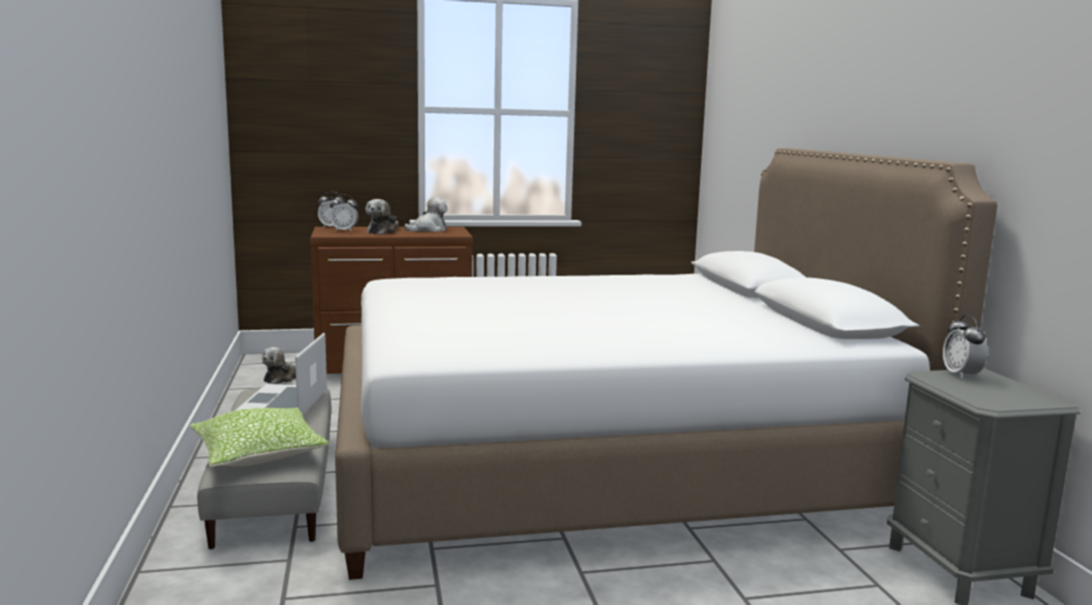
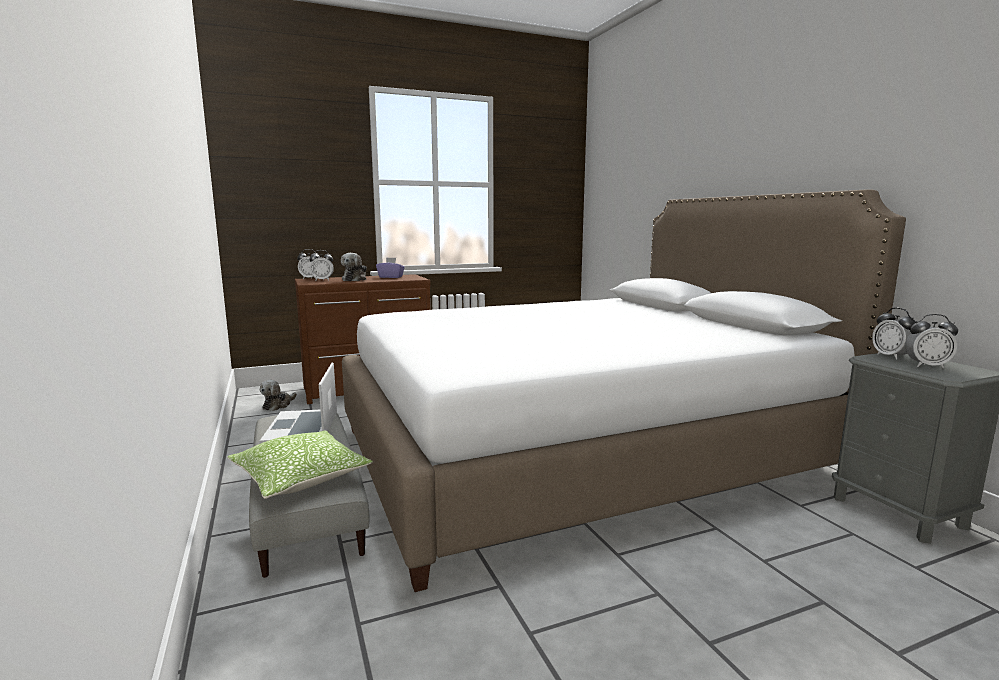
camera: 10 degrees left, 0 degrees up
(428, 230) = (391, 277): plush toy -> purple tissue box
(986, 390) = (927, 366): none -> alarm clock

